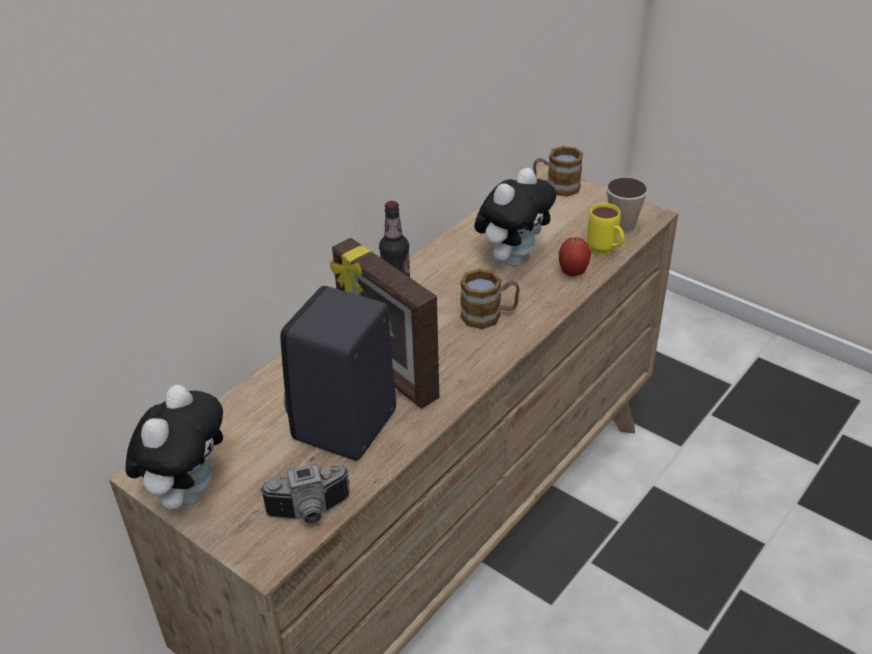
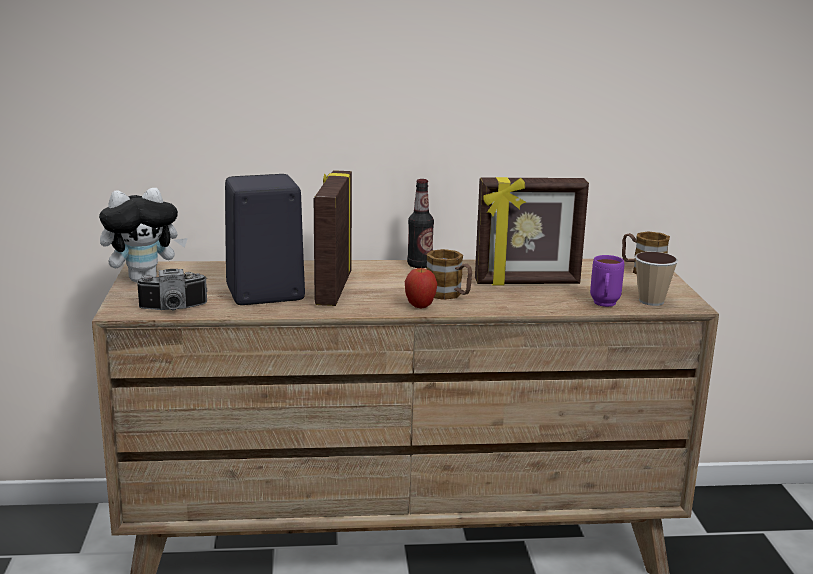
camera: 45 degrees right, 20 degrees down
(310, 513) = (173, 309): camera -> camera turned 45 degrees counterclockwise
(513, 258) = (527, 283): plush toy -> picture frame
(572, 273) = (554, 303): apple -> apple (420, 307)
(605, 252) = (604, 305): yellow mug -> purple mug

